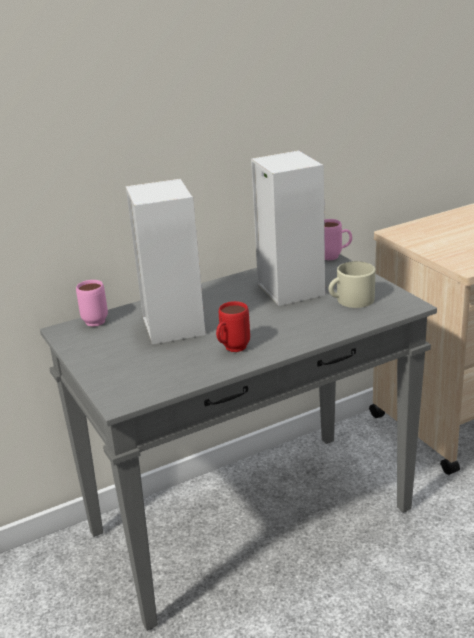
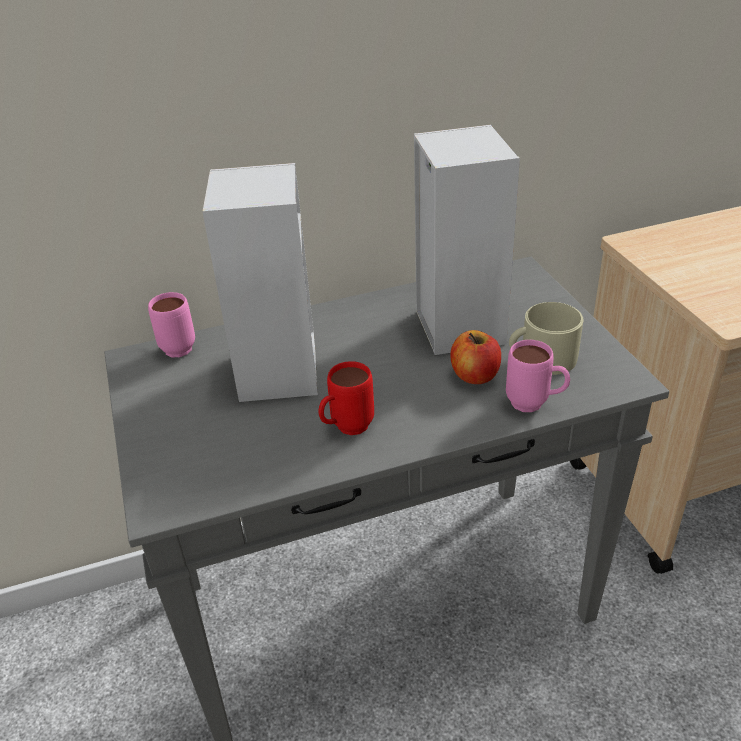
camera: 10 degrees right, 10 degrees up
(309, 313) = (475, 375): none -> apple
(334, 257) = (536, 276): pink mug -> pink mug (535, 405)

